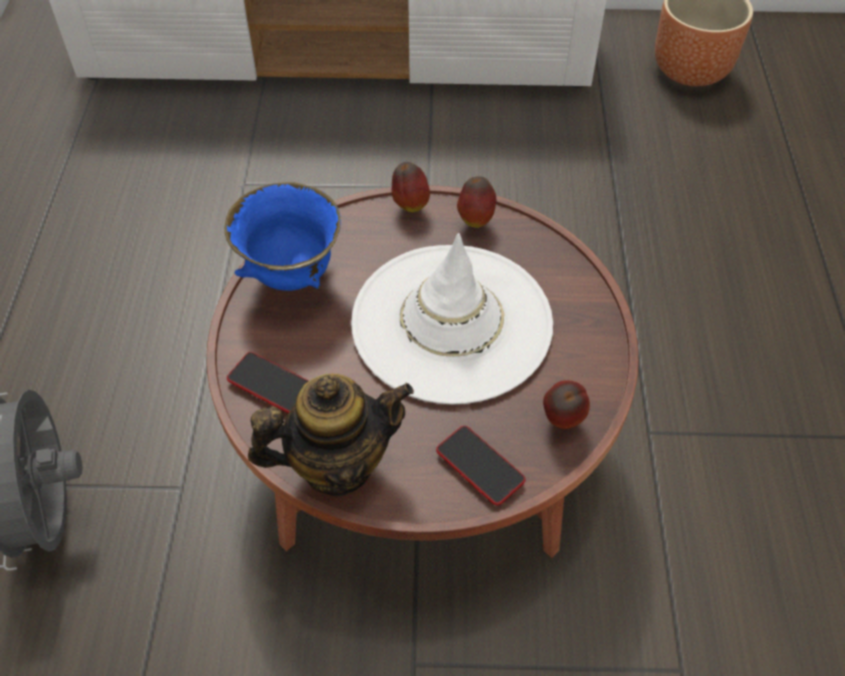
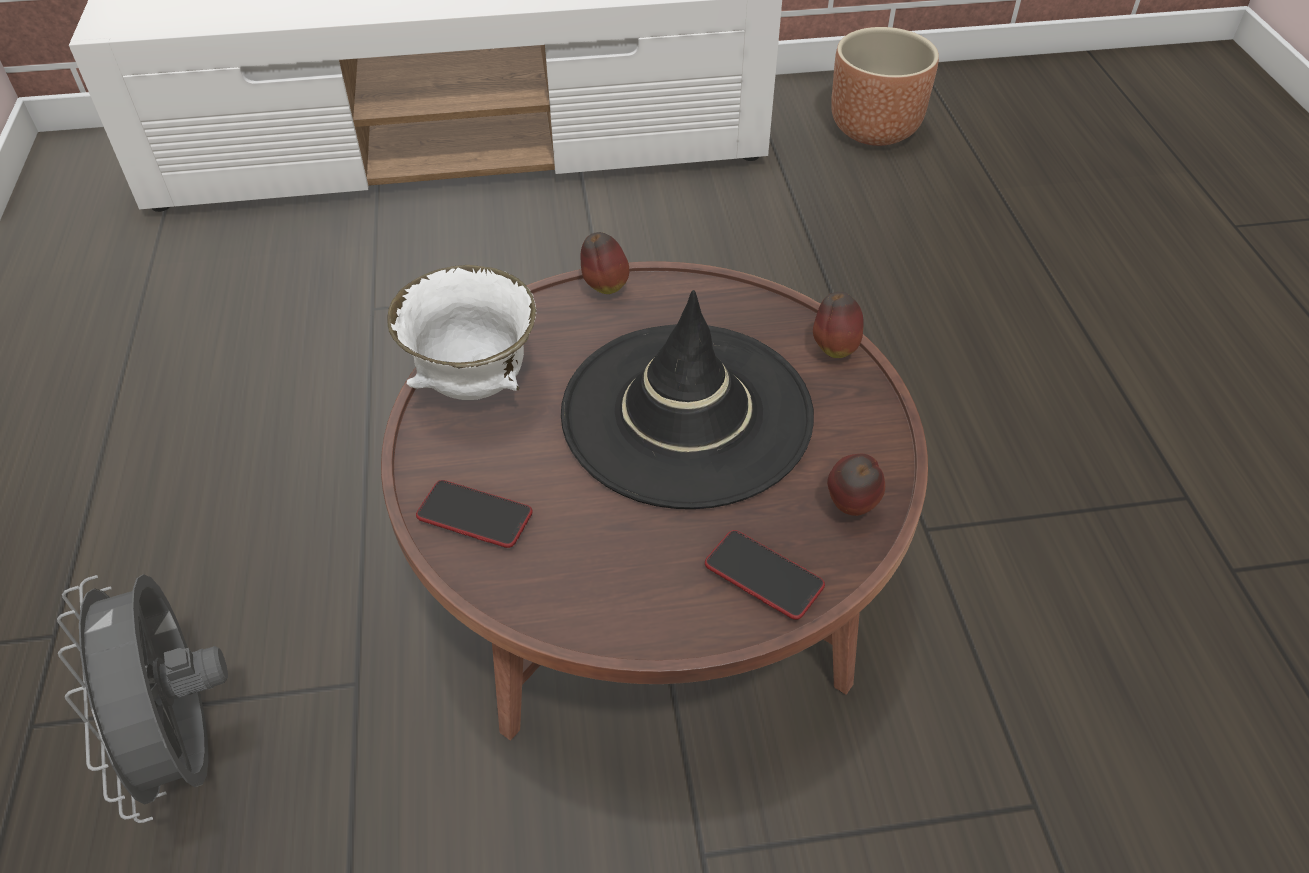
camera: 10 degrees left, 5 degrees down
(291, 276) = (474, 385): blue bowl -> white bowl
(336, 463) = (581, 600): teapot -> none
(451, 322) = (686, 414): white hat -> black hat
(475, 219) = (688, 293): apple -> apple (834, 348)

